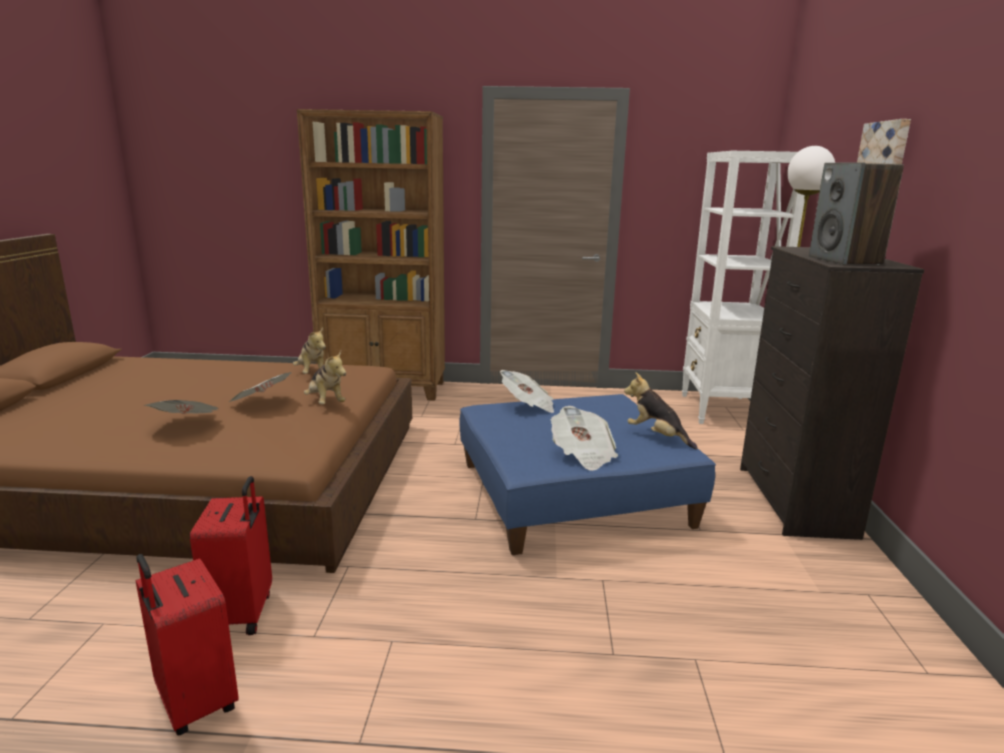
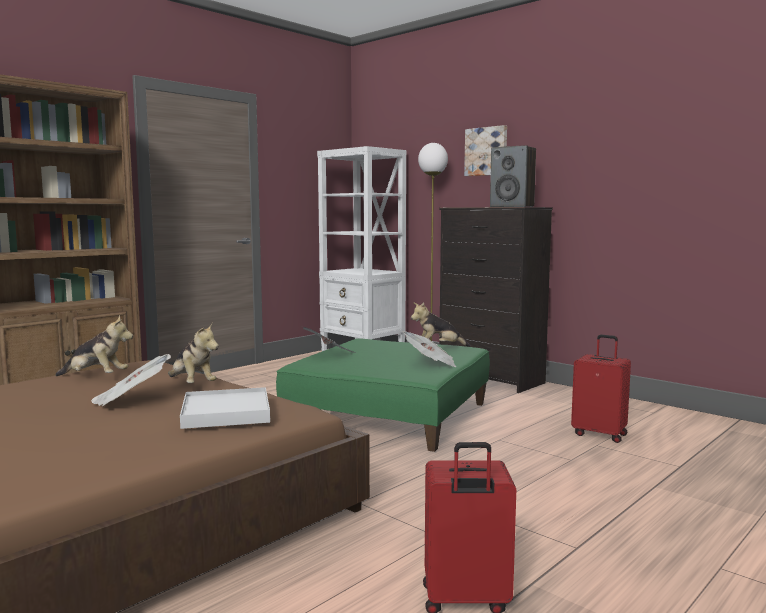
camera: 50 degrees left, 10 degrees down
(187, 424) = (119, 428): newspaper -> none
(243, 614) = (364, 558): red suitcase -> red suitcase (600, 434)
(250, 439) = (226, 412): none -> white tray
(325, 402) = (192, 385): plush toy -> plush toy turned 45 degrees clockwise
(573, 493) = (389, 415): blue ottoman -> green ottoman

